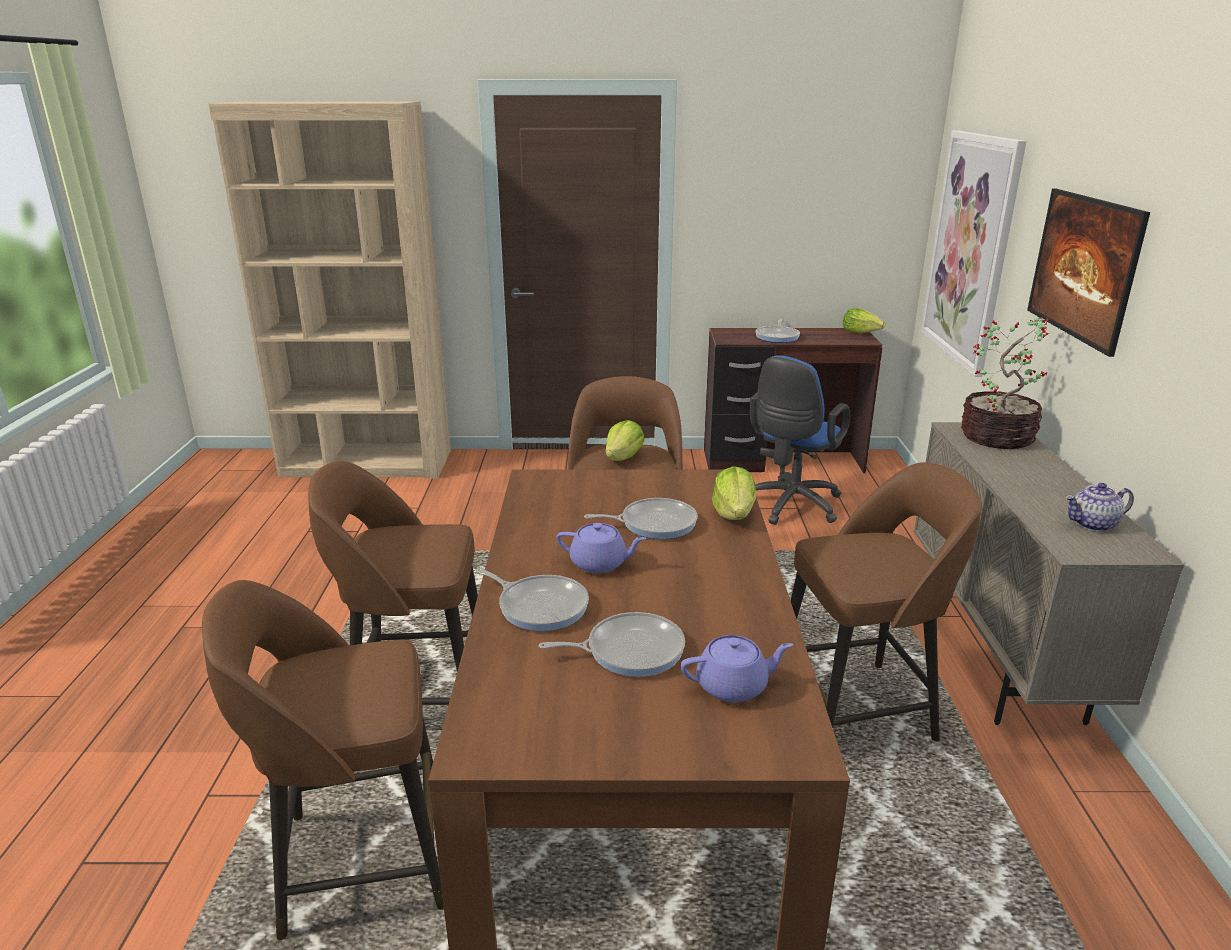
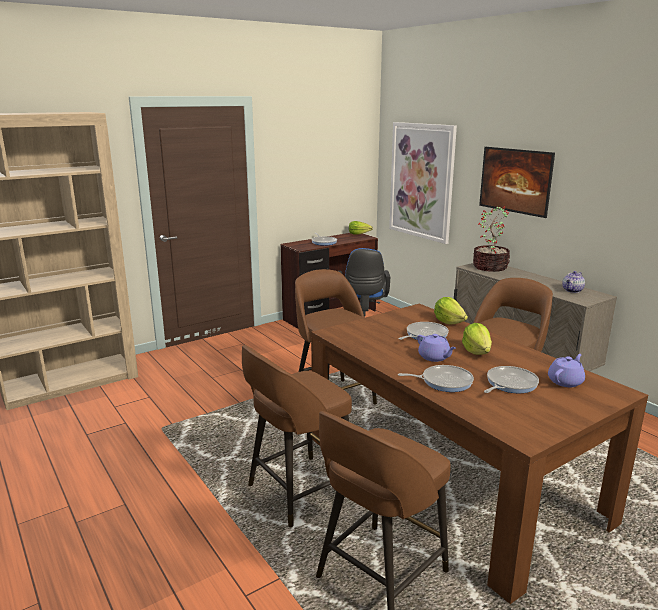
camera: 35 degrees left, 5 degrees down
(600, 564) = (434, 357): purple teapot -> purple teapot turned 75 degrees clockwise
(623, 458) = (334, 317): lettuce -> lettuce (476, 351)

